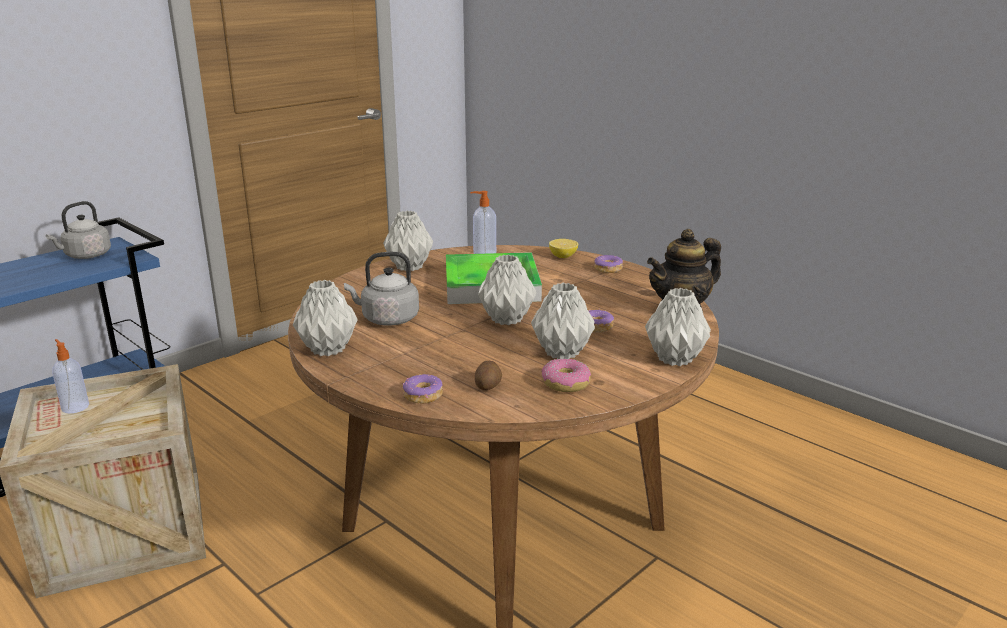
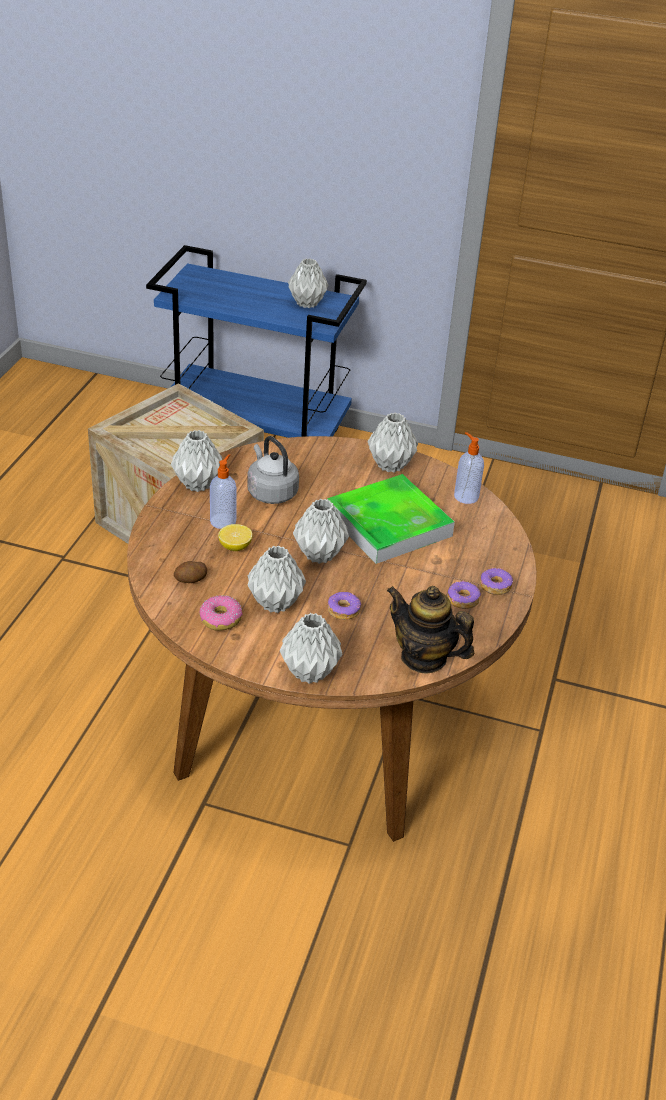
camera: 60 degrees right, 15 degrees up
(75, 407) = (182, 417): soap dispenser -> soap dispenser (223, 520)
(86, 256) = (306, 303): grey kettle -> grey vase
(423, 396) = (155, 553): donut -> donut (462, 600)
(563, 256) = (504, 548): lemon -> lemon (235, 547)

